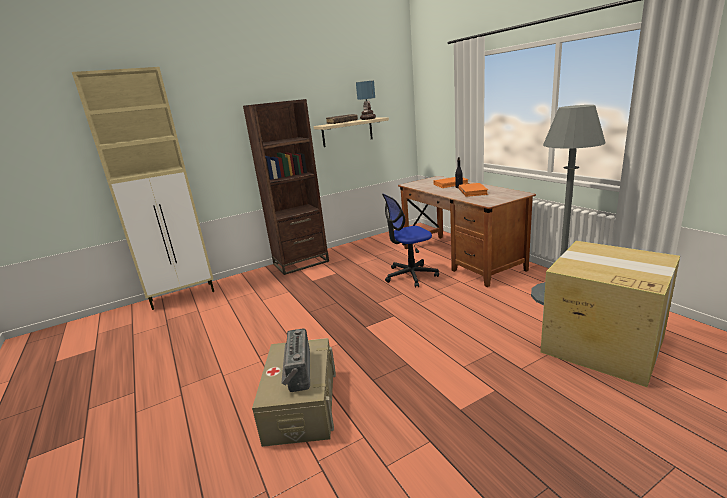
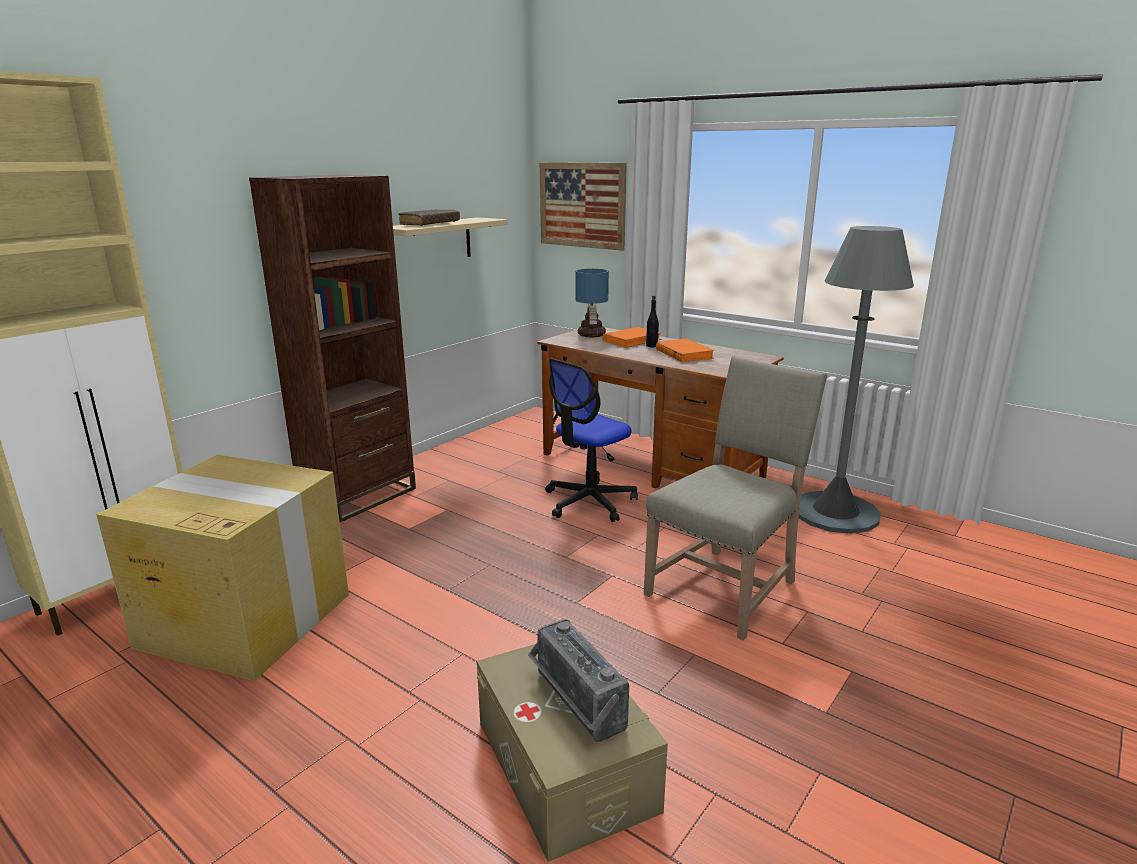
camera: 25 degrees left, 0 degrees up
(368, 119) = (469, 220): table lamp -> table lamp (590, 334)
(436, 106) = (582, 205): none -> picture
(453, 331) = (726, 587): none -> beige chair
(600, 344) = (933, 577): cardboard box -> cardboard box (244, 619)

